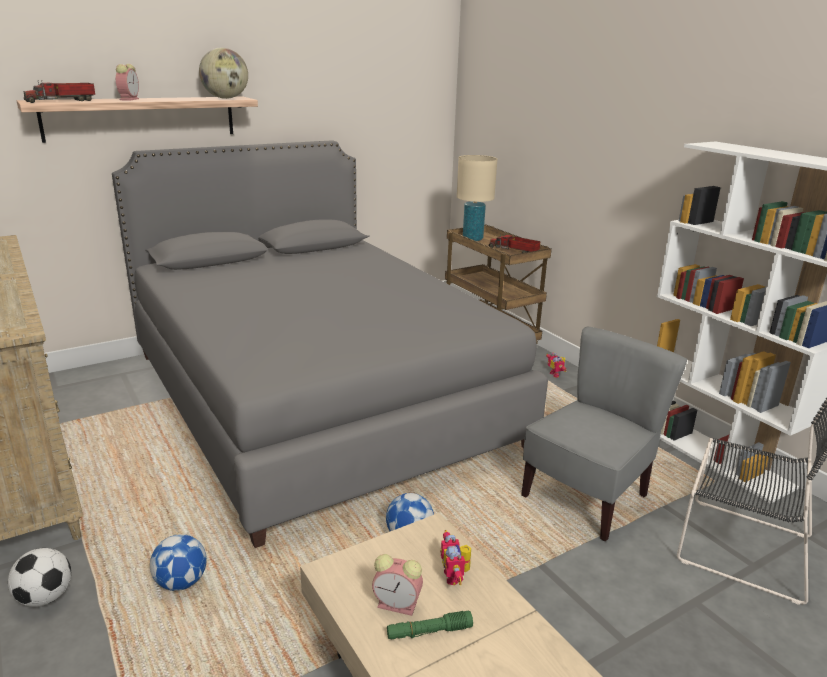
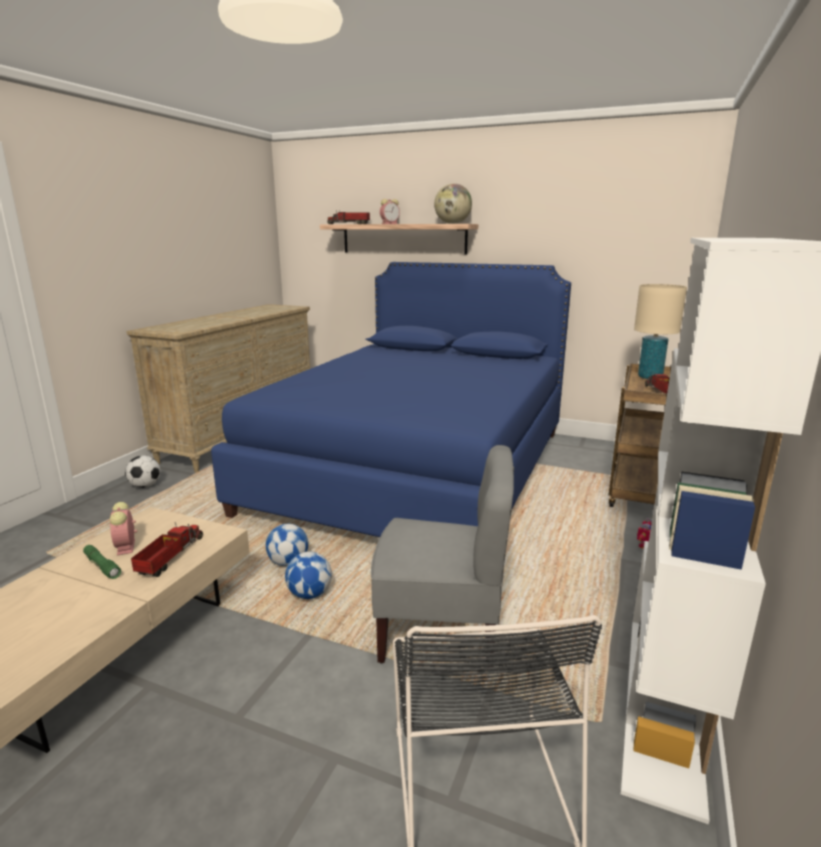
camera: 55 degrees right, 5 degrees down
(181, 582) = (179, 510): football -> football (309, 594)
(316, 398) = (417, 469): grey bed -> blue bed
(455, 576) = (170, 558): toy robot -> toy truck

